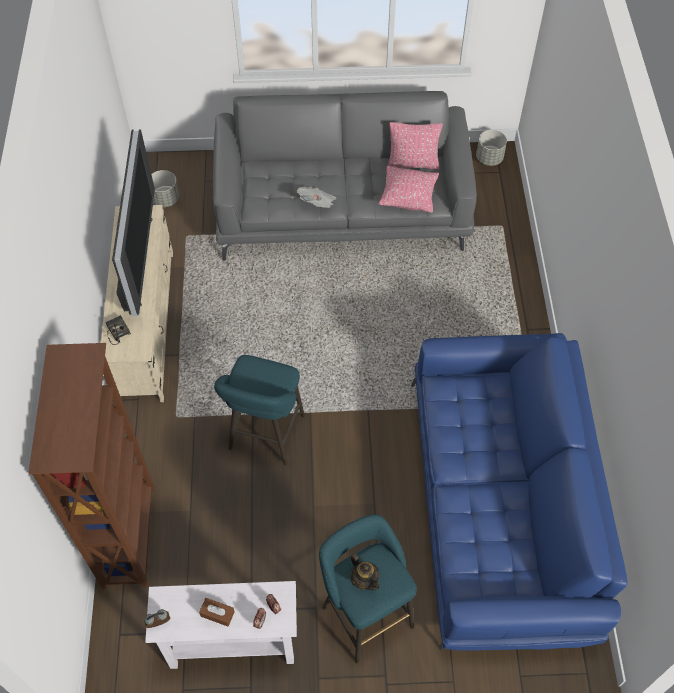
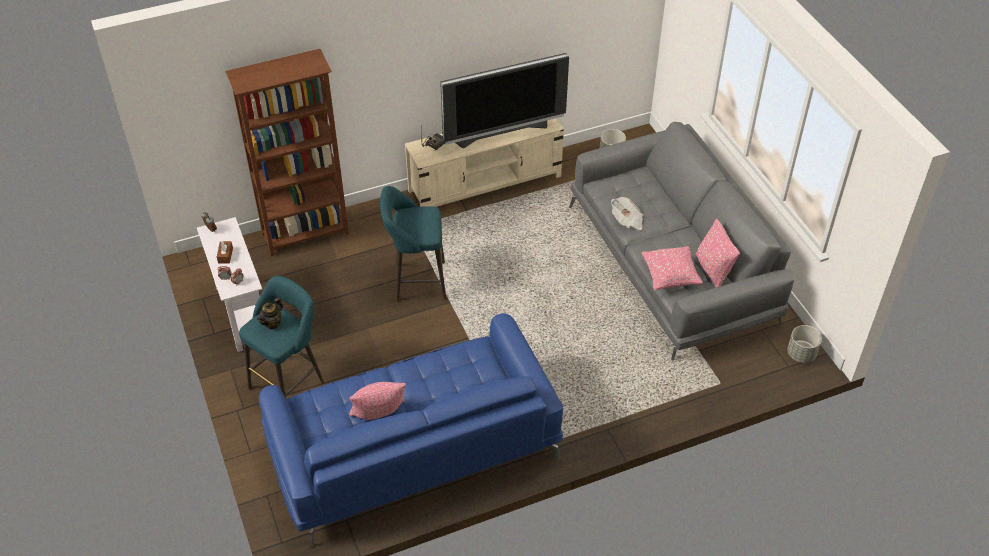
camera: 70 degrees right, 10 degrees down
(504, 509) = (379, 414): none -> pink pillow

